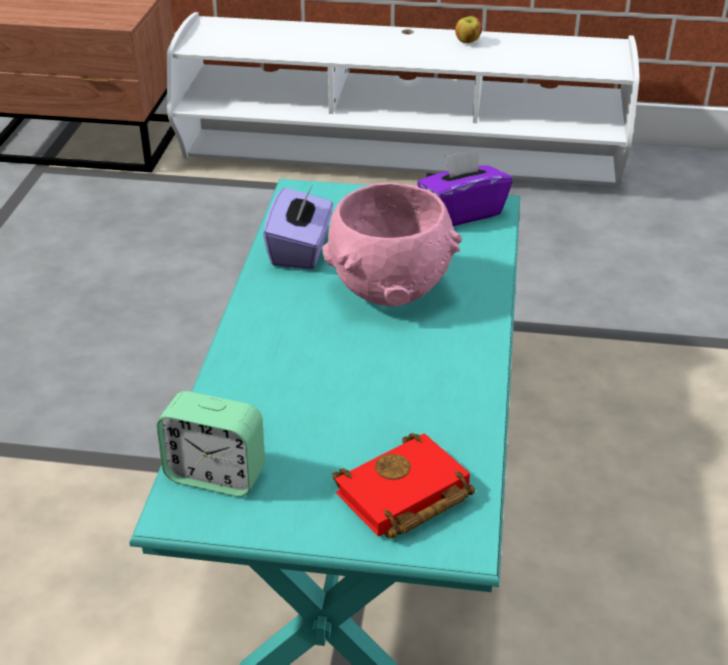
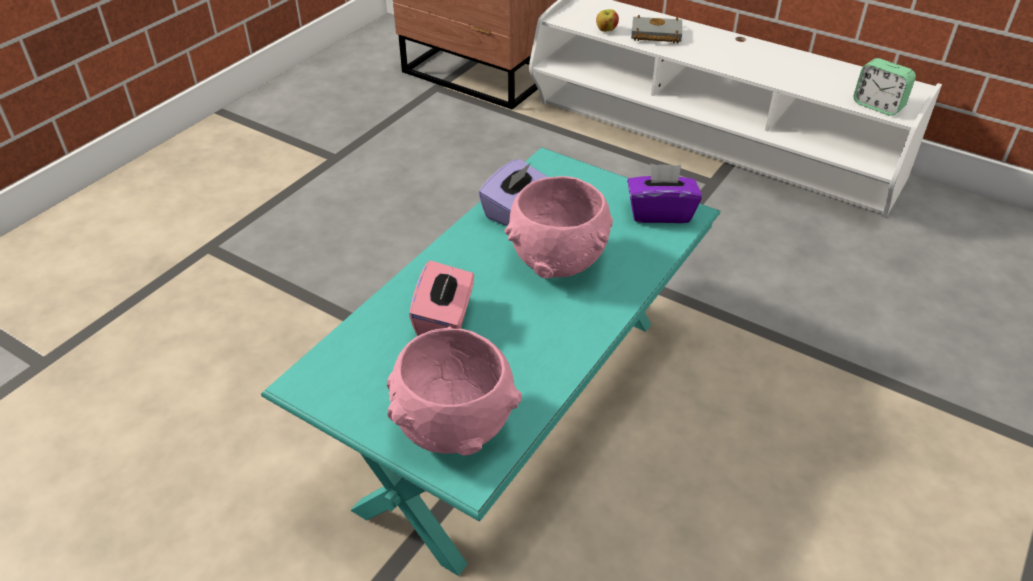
camera: 25 degrees right, 5 degrees up
(215, 475) = (342, 366): alarm clock -> alarm clock (878, 106)
(304, 386) = (445, 319): none -> pink tissue box
(313, 44) = (654, 35): none -> grey book
(403, 497) = (454, 427): red book -> pink bowl
(468, 42) = (785, 59): apple -> apple (606, 30)

